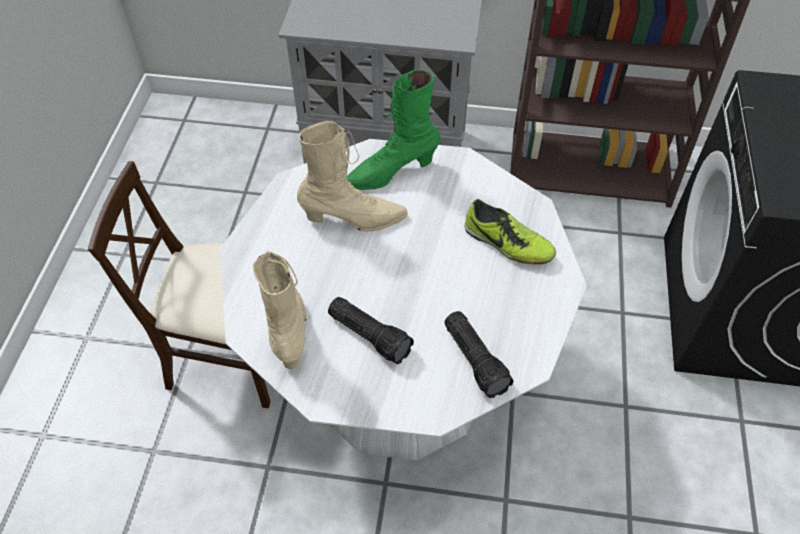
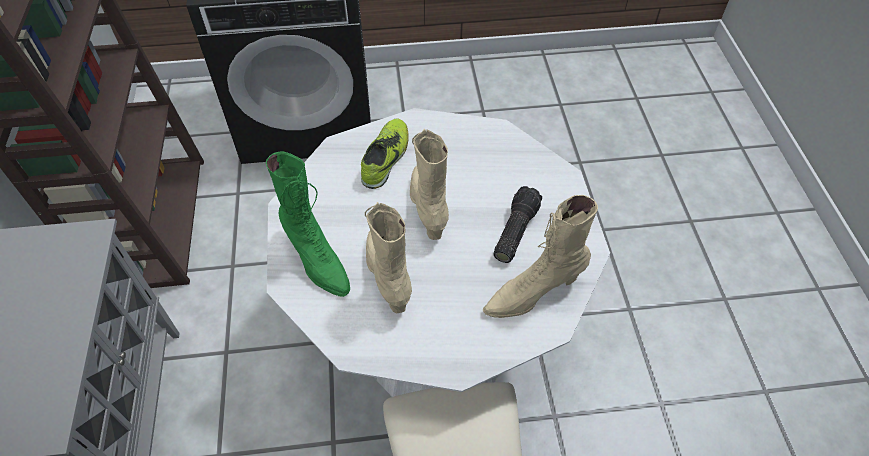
camera: 105 degrees left, 0 degrees up
(426, 266) = (428, 208): none -> beige boot
(476, 359) = (508, 160): flashlight -> none

